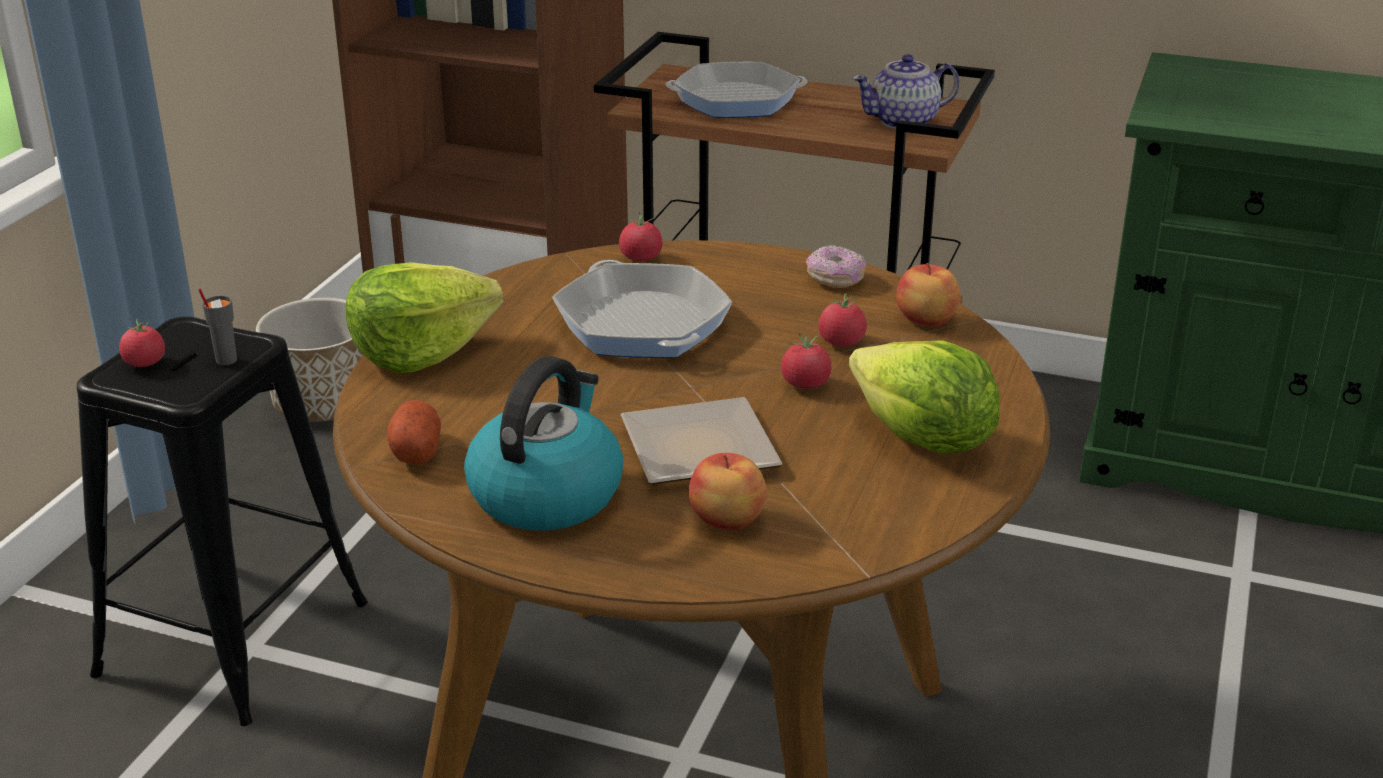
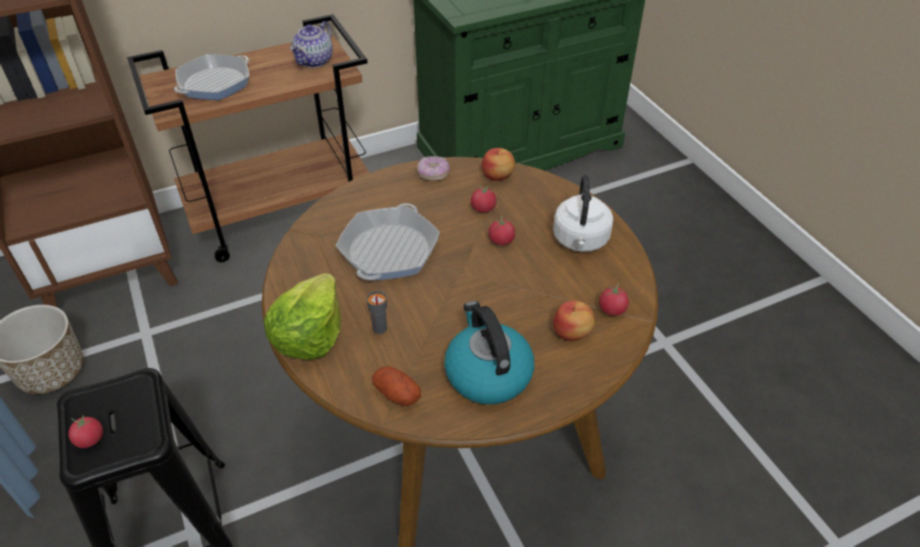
camera: 45 degrees left, 15 degrees up
(225, 360) = (139, 404): grey cup -> grey cup (379, 329)
(641, 258) = (332, 211): tomato -> tomato (612, 309)
(642, 324) = (389, 250): frying pan -> frying pan turned 90 degrees counterclockwise
(705, 451) = (514, 303): plate -> none
(922, 440) = (580, 241): lettuce -> white kettle

